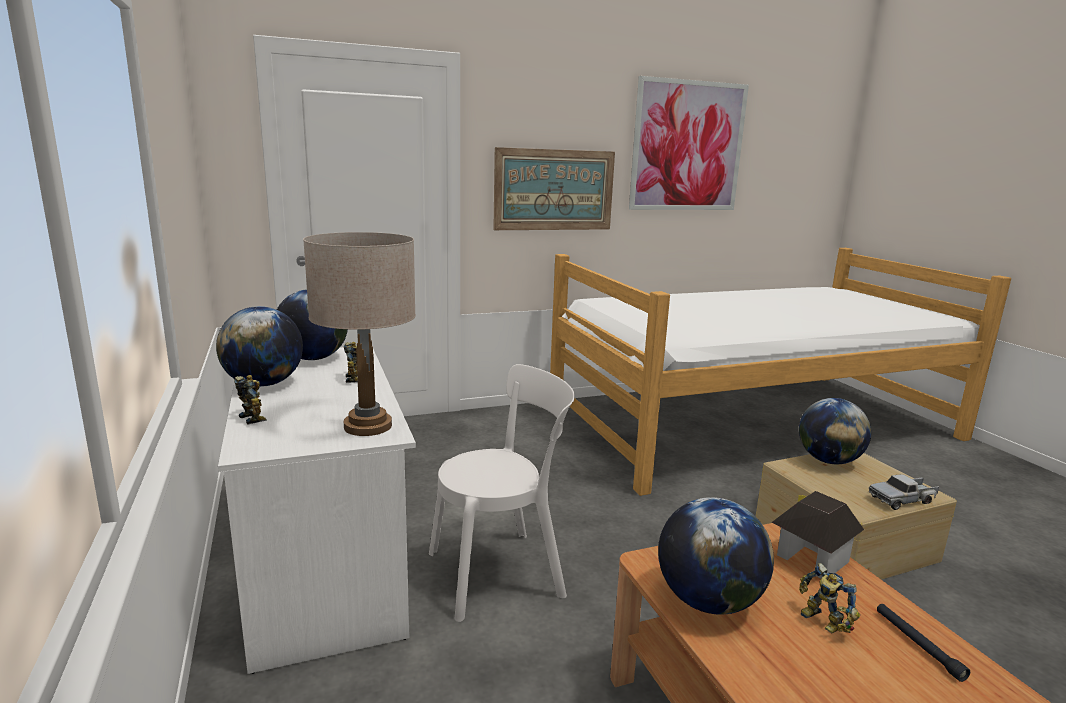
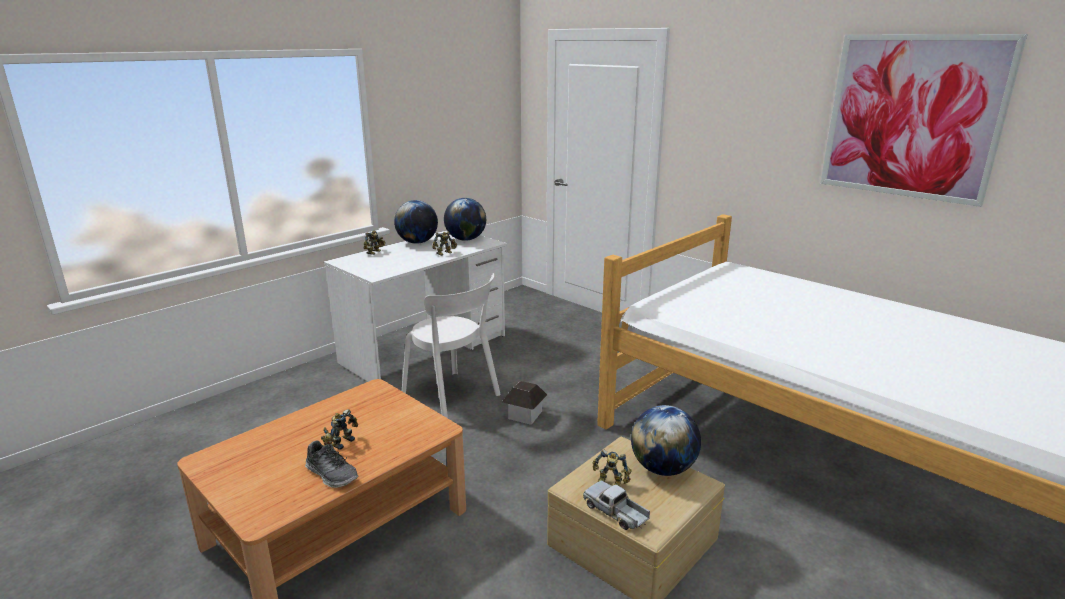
camera: 65 degrees right, 5 degrees up
(367, 426) = (382, 270): beige table lamp -> none
(554, 190) = (740, 152): picture -> none
(708, 601) = (345, 407): globe -> none
(811, 559) = (411, 437): toy house -> toy house (525, 415)
(852, 489) = (610, 482): none -> toy robot
(917, 645) = (332, 474): black flashlight -> shoe

